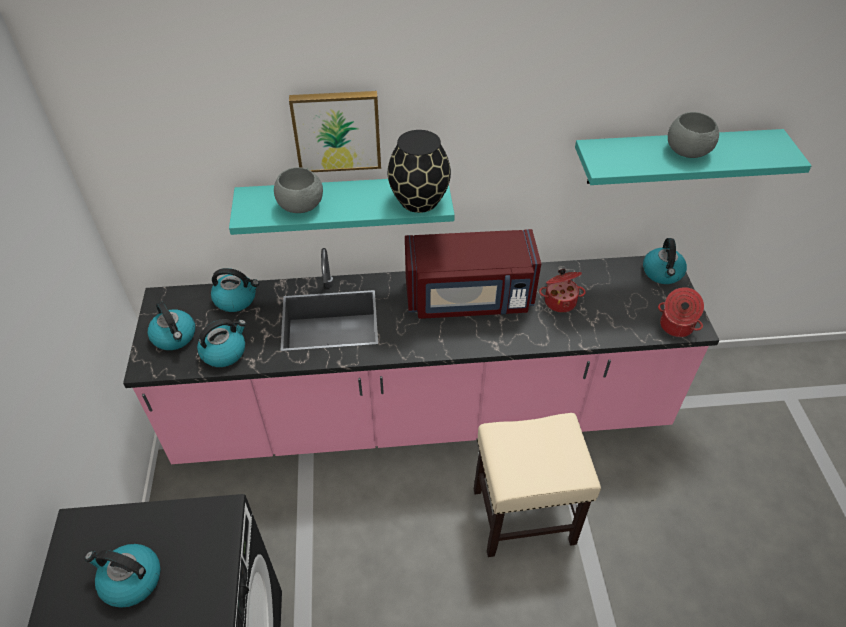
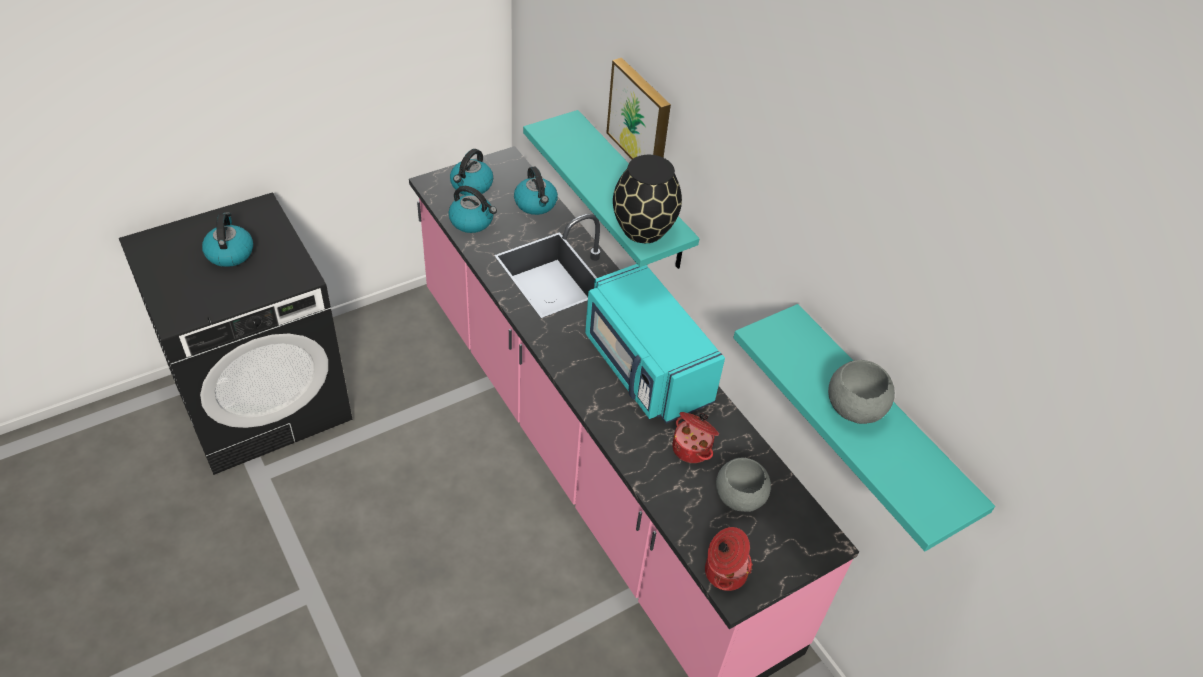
camera: 60 degrees right, 0 degrees up
(300, 206) = (579, 156): grey bowl -> grey bowl (738, 497)
(469, 298) = (645, 368): red microwave -> turquoise microwave
(524, 516) = (516, 589): beige stool -> none
(662, 273) = (809, 541): kettle -> none

